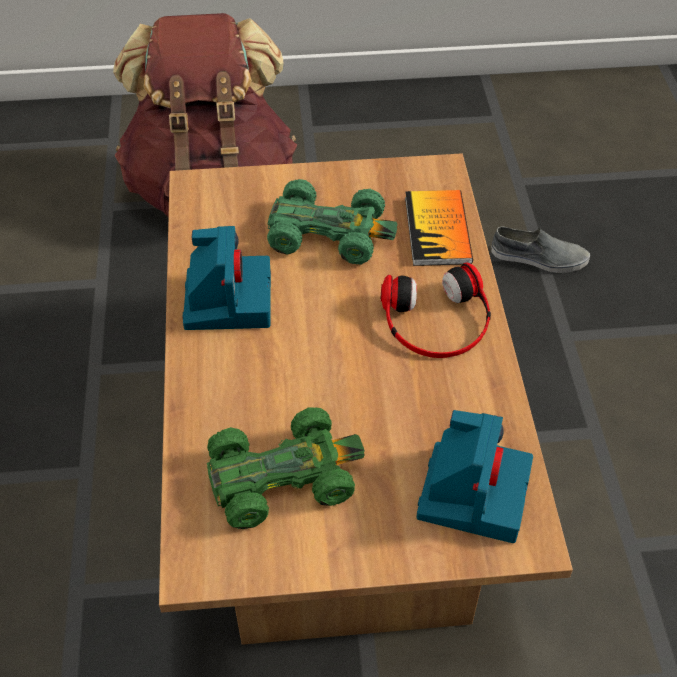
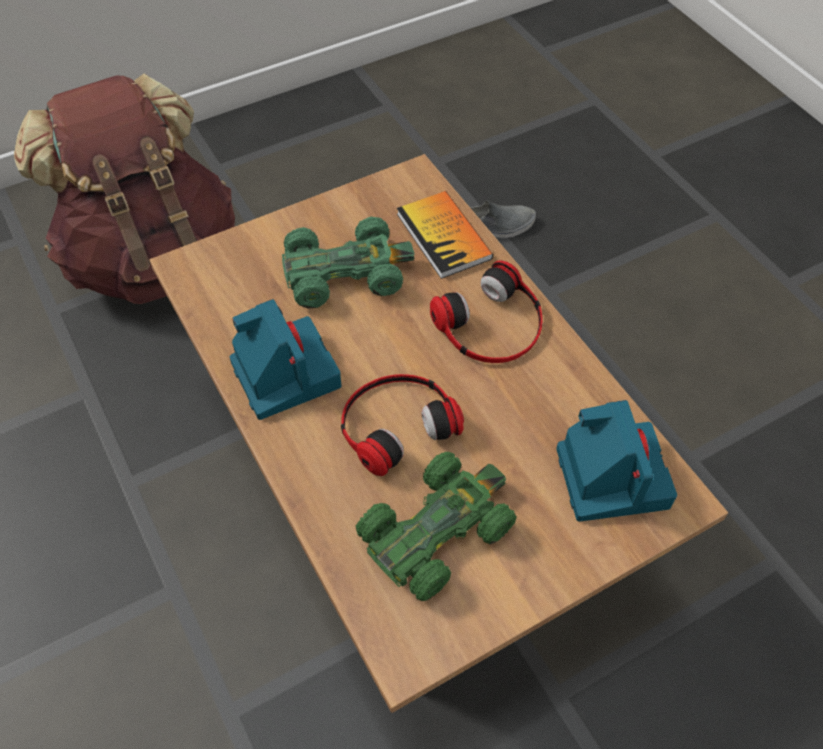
camera: 25 degrees left, 5 degrees up
(299, 374) = (396, 423): none -> headphones

